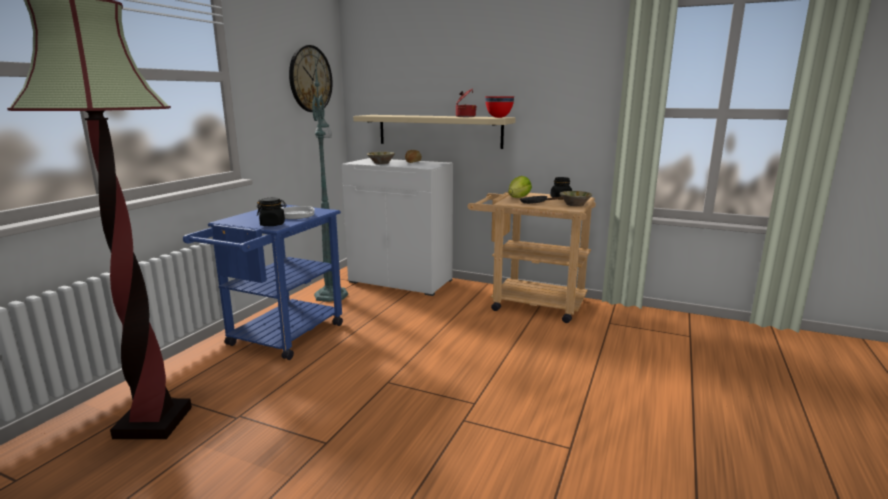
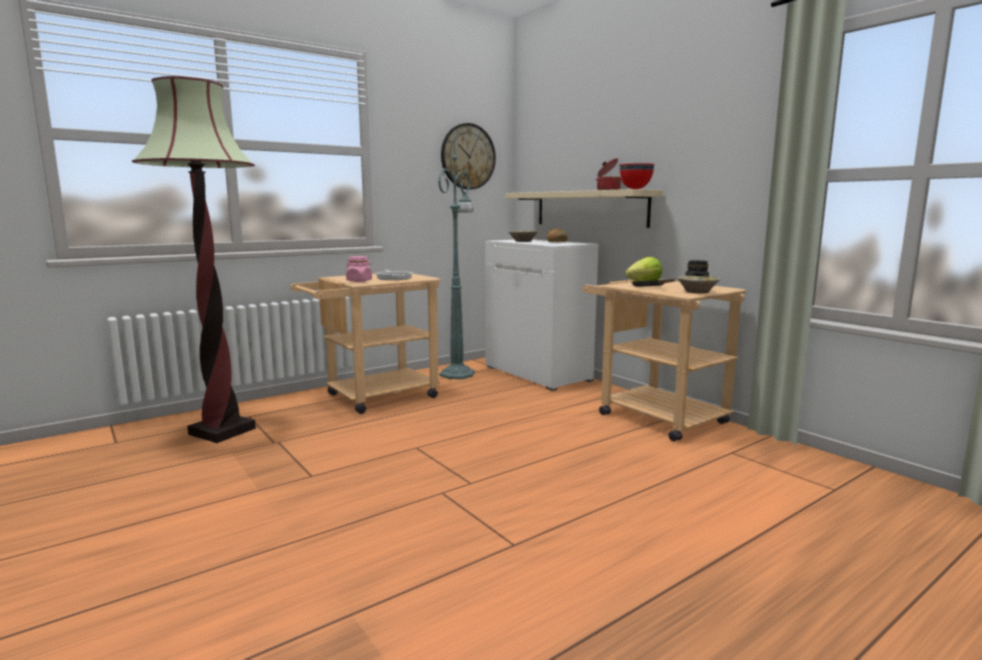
camera: 30 degrees right, 5 degrees down
(273, 224) = (359, 281): black jar -> pink jar
(280, 338) = (373, 397): blue cart -> beige cart

